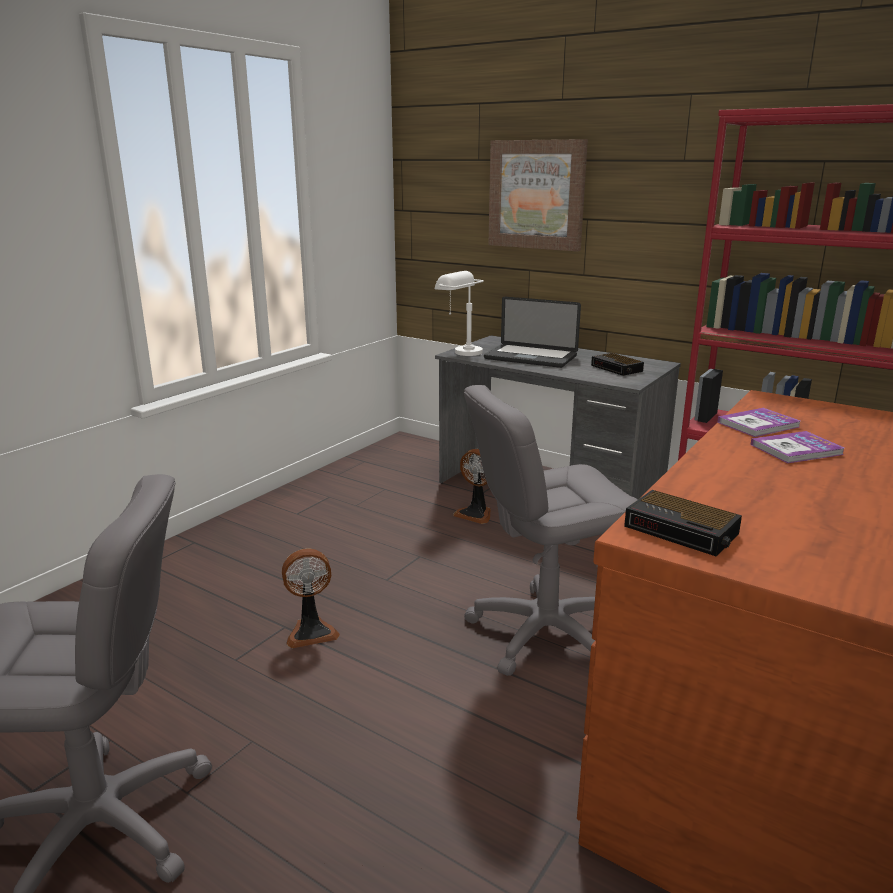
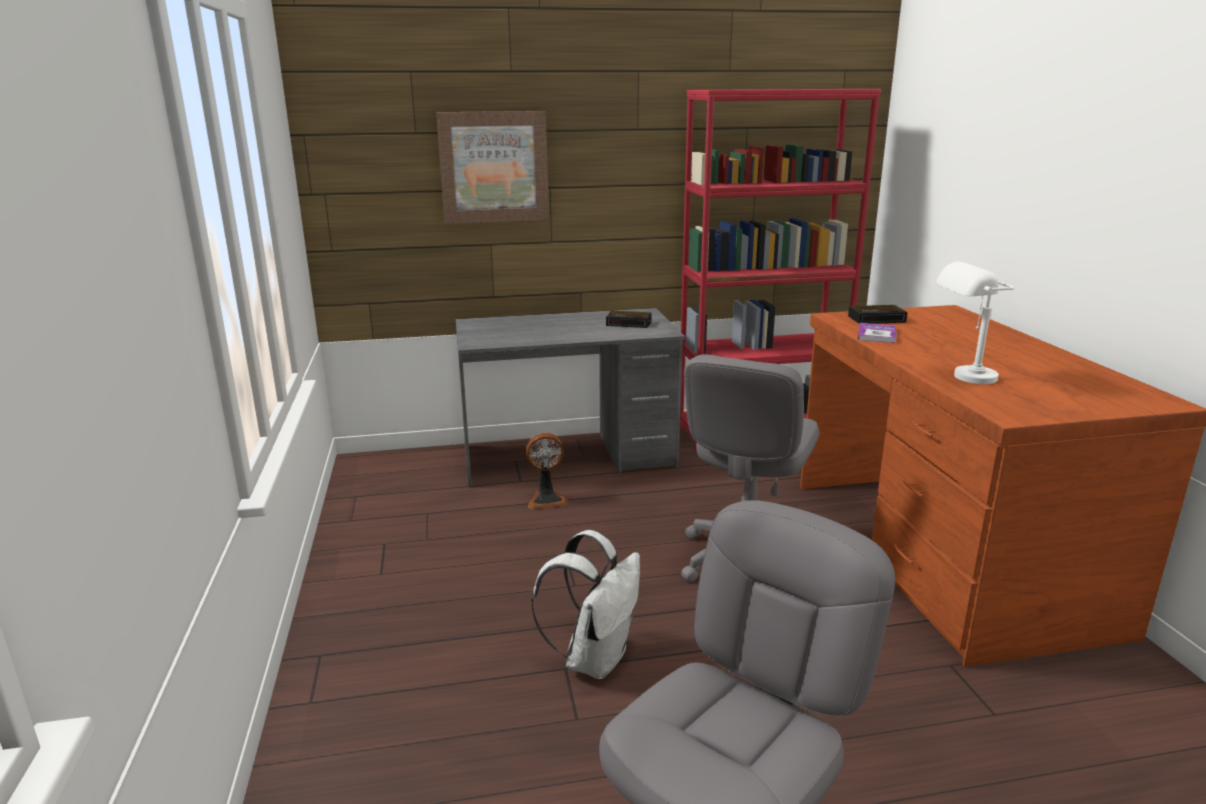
camera: 45 degrees left, 0 degrees up
(311, 632) = (595, 658): fan -> white backpack
(460, 351) = (471, 340): white table lamp -> white table lamp (962, 378)
(530, 357) = (545, 331): laptop -> none
(683, 531) = (1015, 406): alarm clock -> alarm clock (878, 319)
(796, 449) = (929, 344): book -> none

